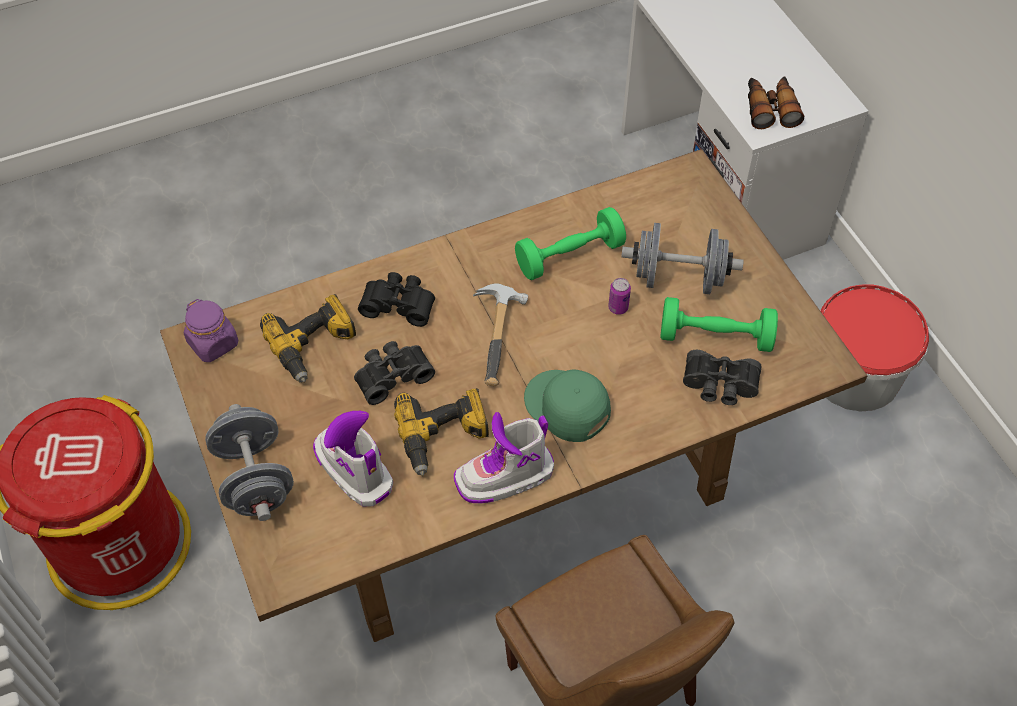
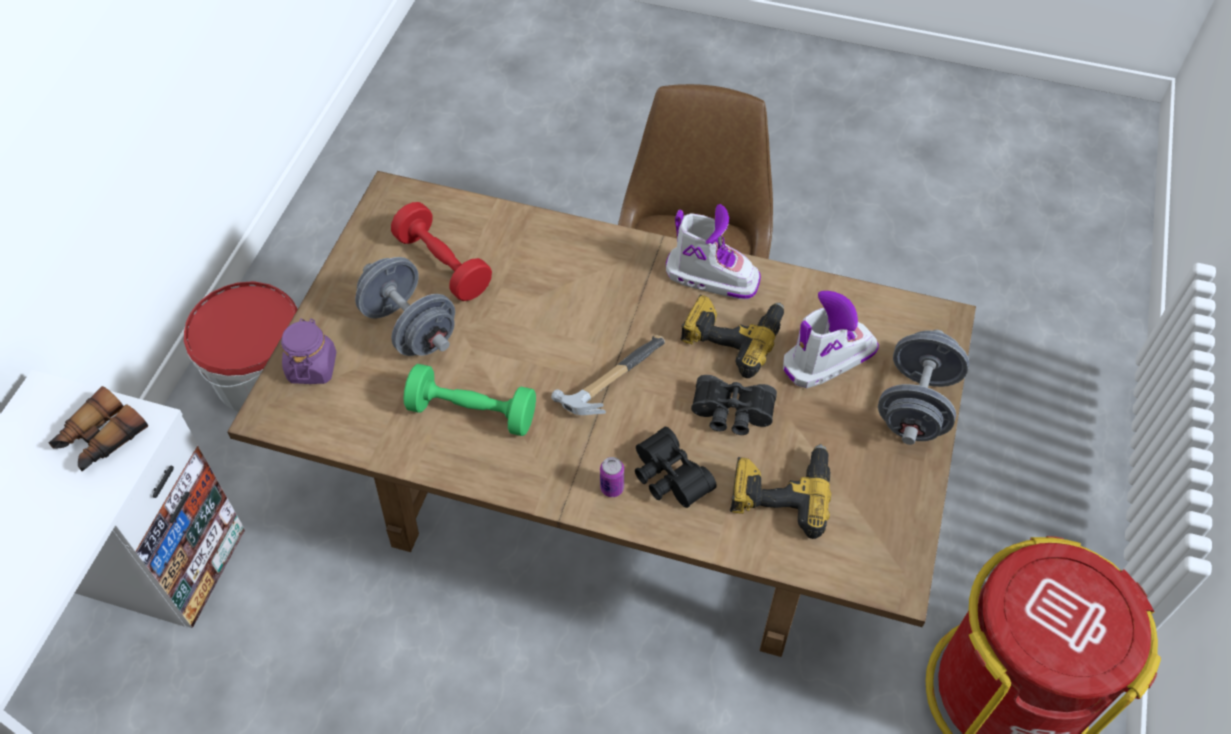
camera: 140 degrees left, 0 degrees up
(213, 343) = (877, 563): purple jar -> purple jar (312, 367)
(353, 470) = (827, 359): boot -> boot turned 120 degrees counterclockwise
(566, 407) = (615, 293): green cap -> none
(618, 307) = (487, 339): can -> can (612, 488)
(715, 337) = (443, 265): green dumbbell -> red dumbbell
(719, 386) = (486, 231): black binoculars -> none

